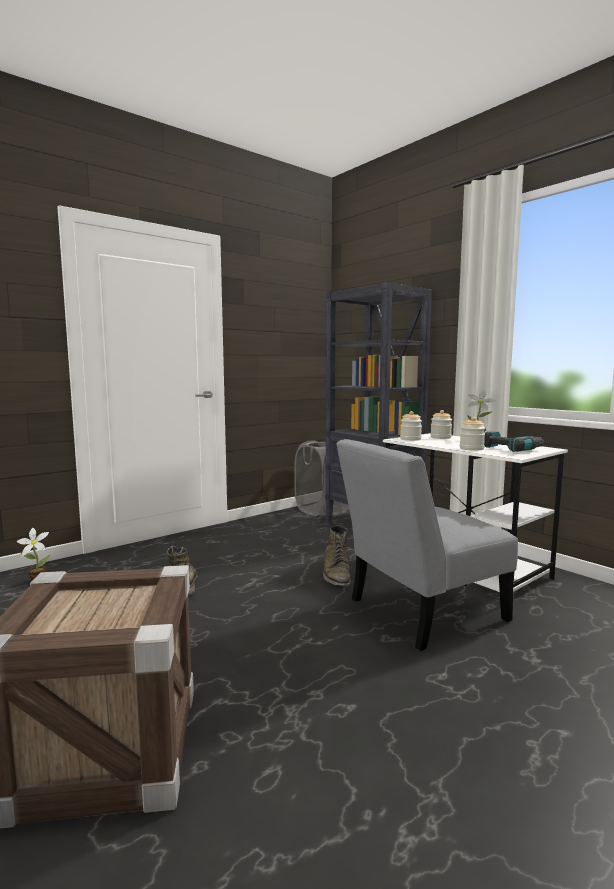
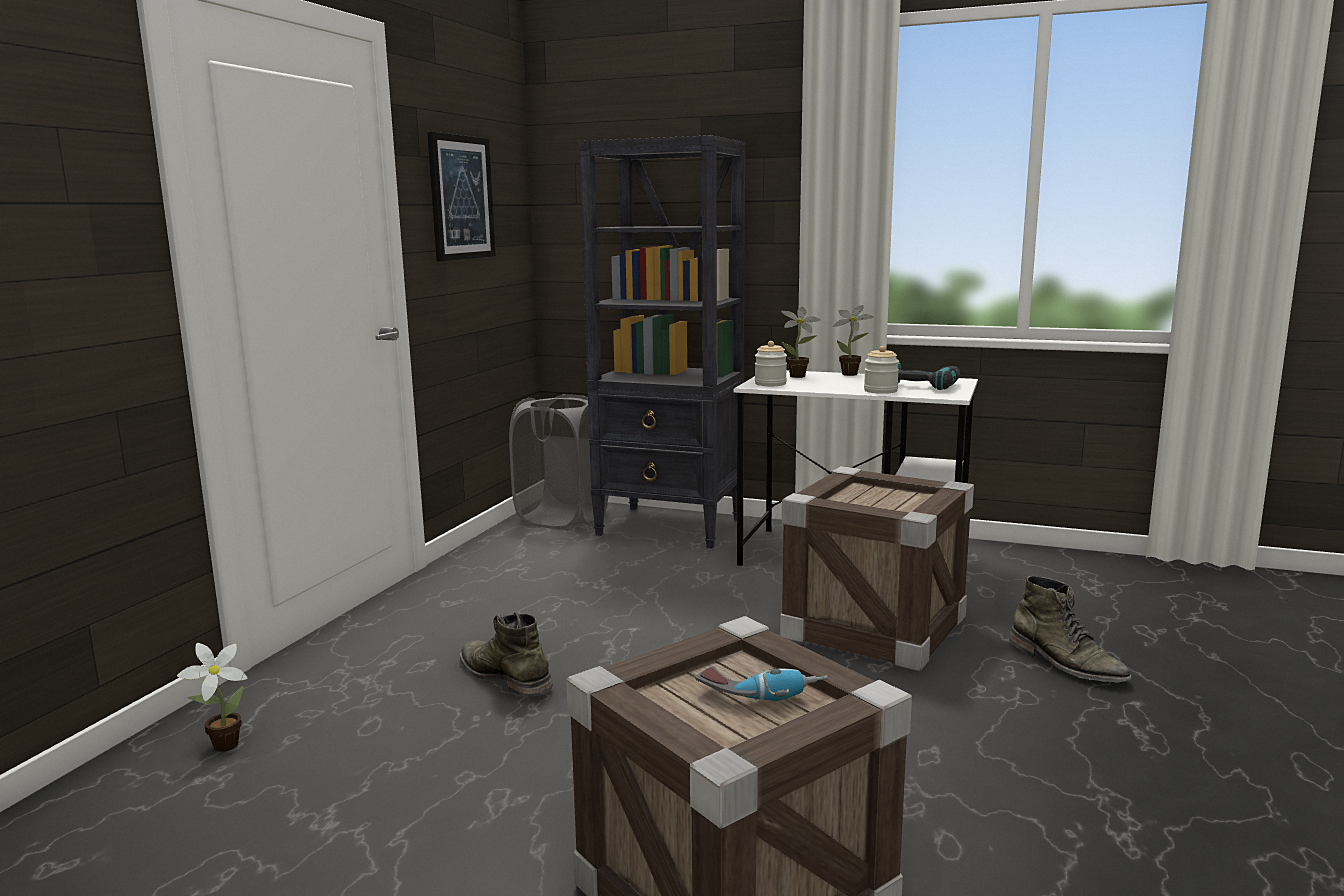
camera: 30 degrees left, 5 degrees up
(113, 612) = (761, 694): none -> power drill
(272, 327) = (461, 197): none -> picture
(336, 574) = (714, 607): green boot -> green boot (1066, 664)
(420, 612) = (874, 626): grey chair -> crate
(440, 437) = (800, 376): jar -> potted plant

